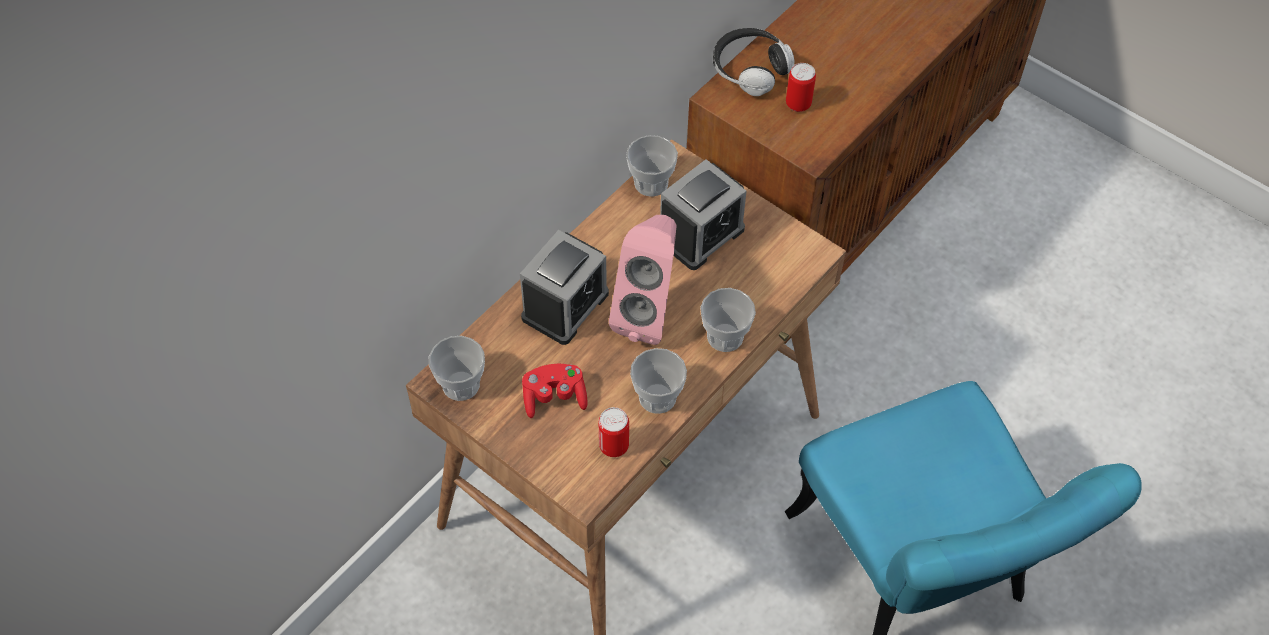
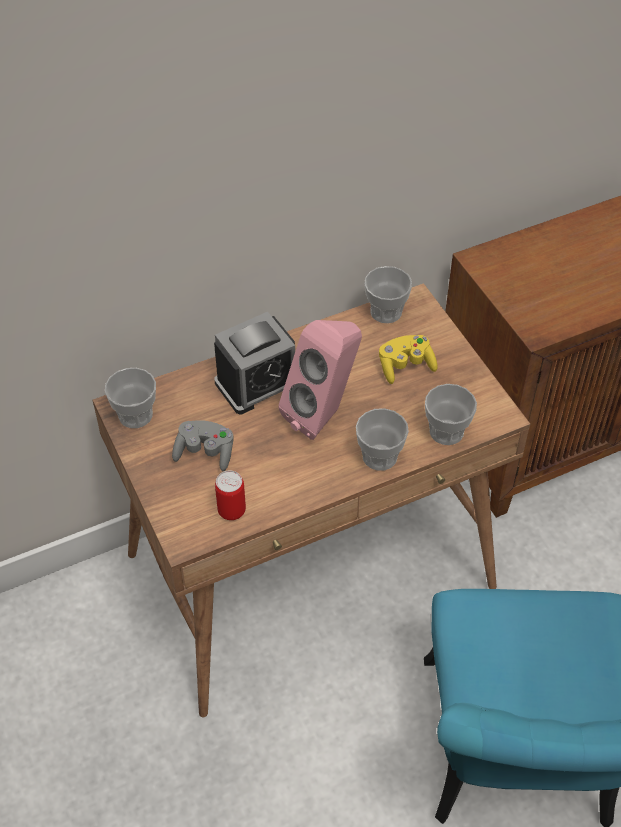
camera: 25 degrees right, 5 degrees down
(554, 397) = (205, 453): red game controller -> grey game controller
(657, 397) = (292, 485): cup -> cup (446, 431)
(700, 234) = (405, 366): alarm clock -> yellow game controller
(750, 70) = (519, 247): headphones -> none
(798, 104) = (547, 287): can -> none

